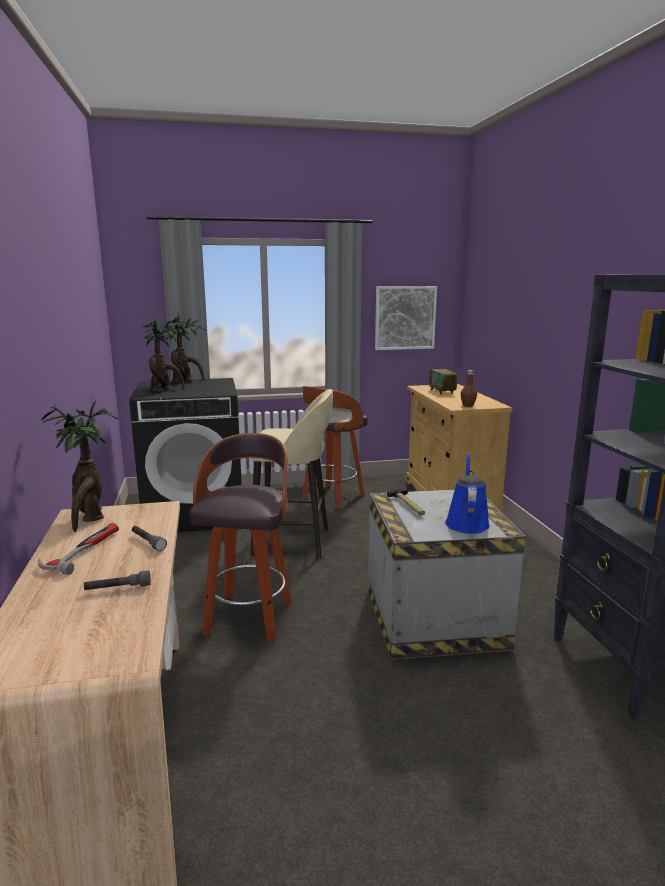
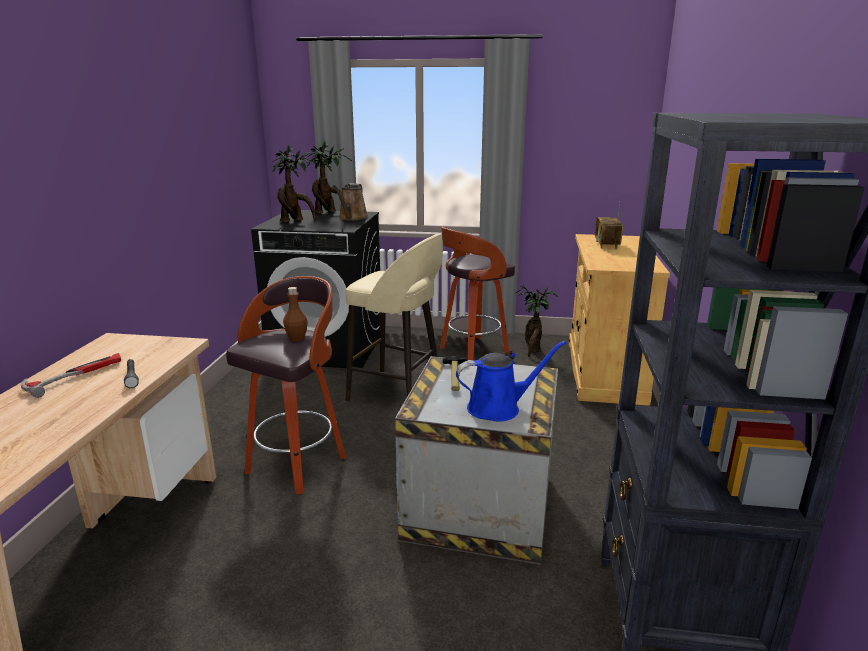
camera: 20 degrees right, 5 degrees up
(89, 518) = (116, 345): potted plant -> potted plant (533, 350)
(118, 588) = (56, 419): grey flashlight -> none
(216, 384) = (352, 218): none -> brown watering can
(405, 318) = (582, 153): picture -> none
(466, 522) = (499, 408): blue watering can -> blue watering can turned 45 degrees clockwise
(468, 405) = (615, 265): brown bottle -> brown bottle (296, 338)

